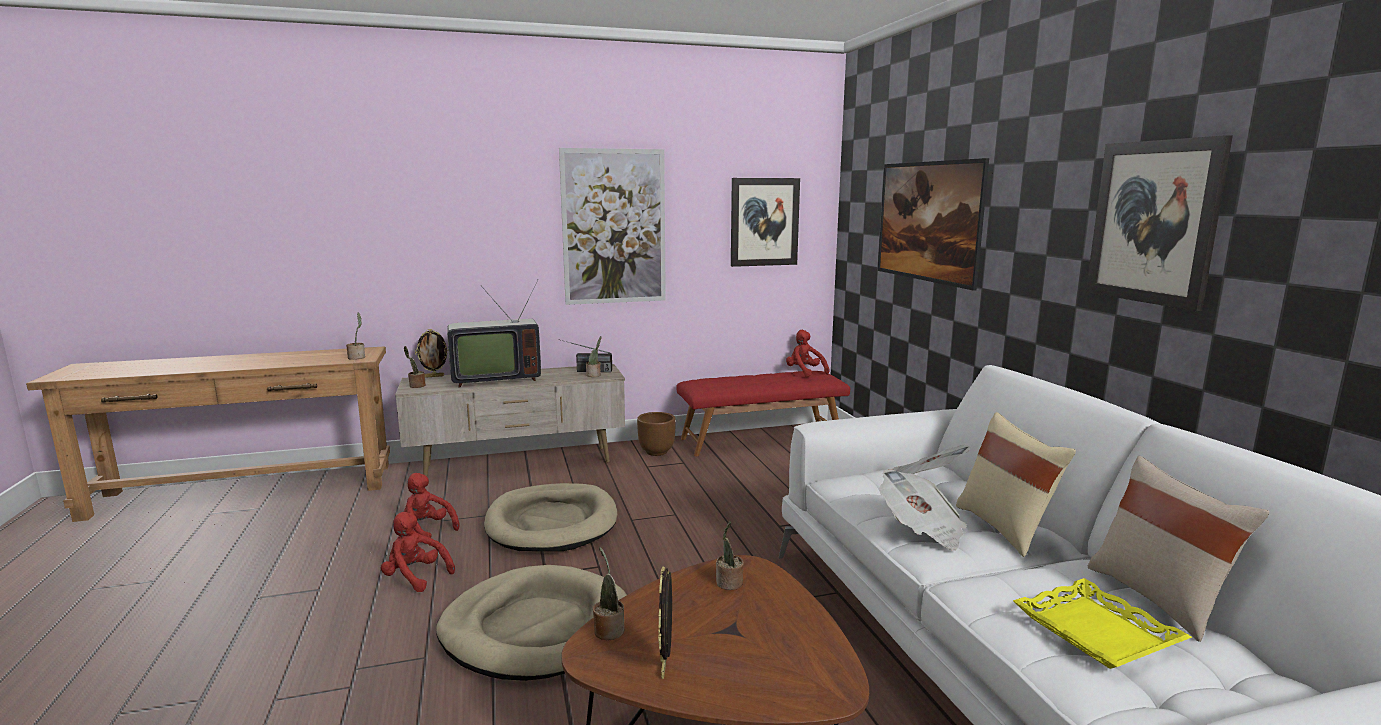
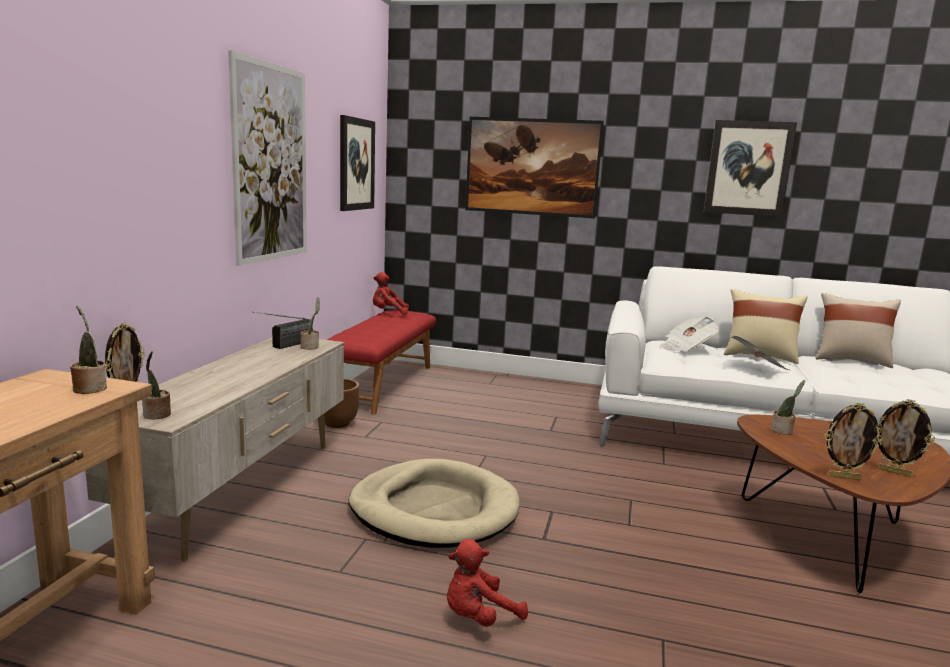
camera: 60 degrees left, 0 degrees up
(425, 530) = (356, 588): red plush toy -> none
(494, 379) = (223, 379): television -> none
(536, 628) = (643, 566): beige dog bed -> none
(608, 629) = (844, 477): potted plant -> picture frame
(1097, 631) = (884, 376): yellow tray -> none

